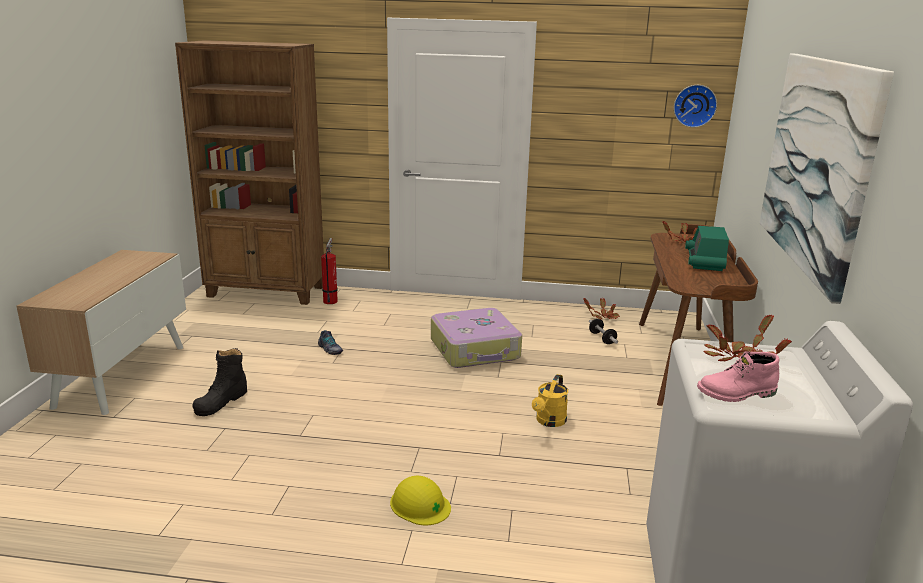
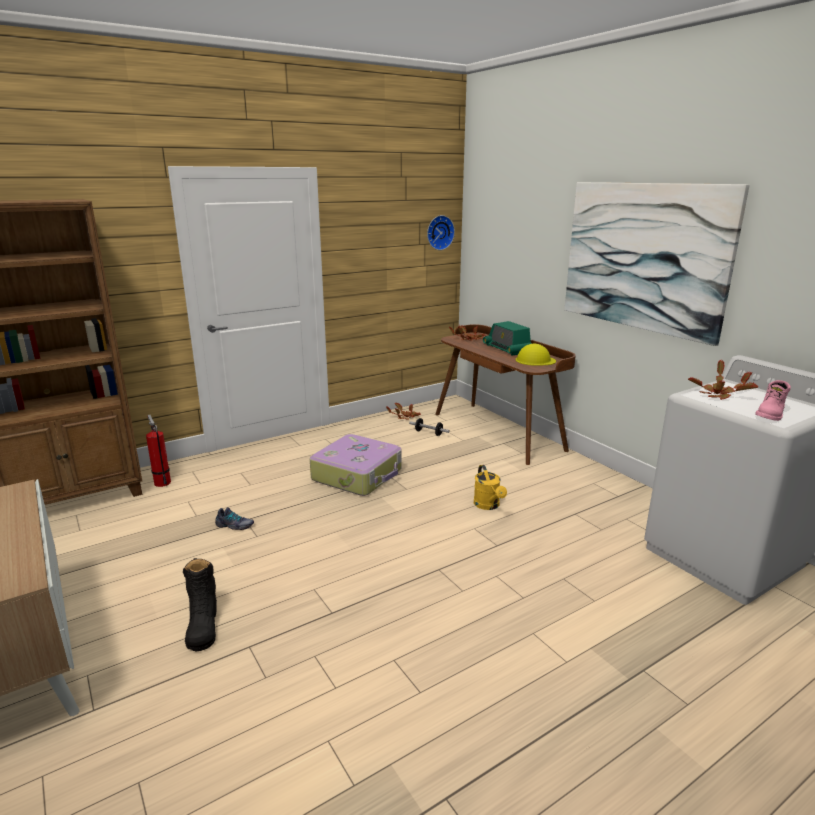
camera: 40 degrees left, 0 degrees up
(420, 505) = (508, 611): yellow hard hat -> yellow hard hat (535, 360)

